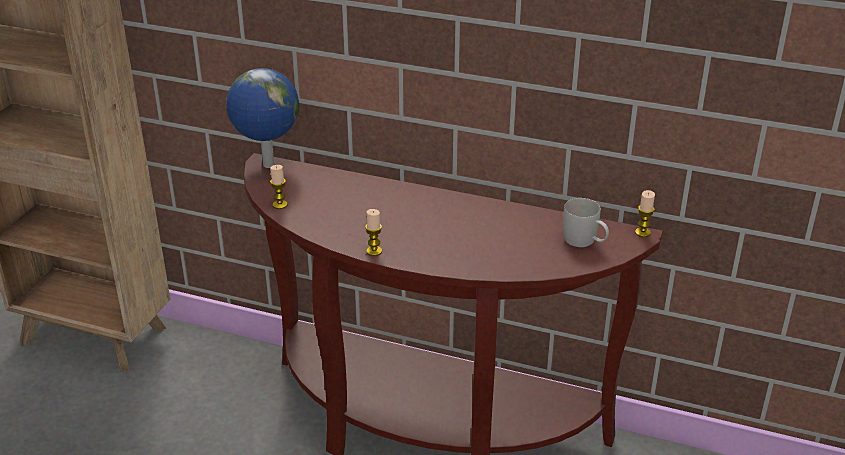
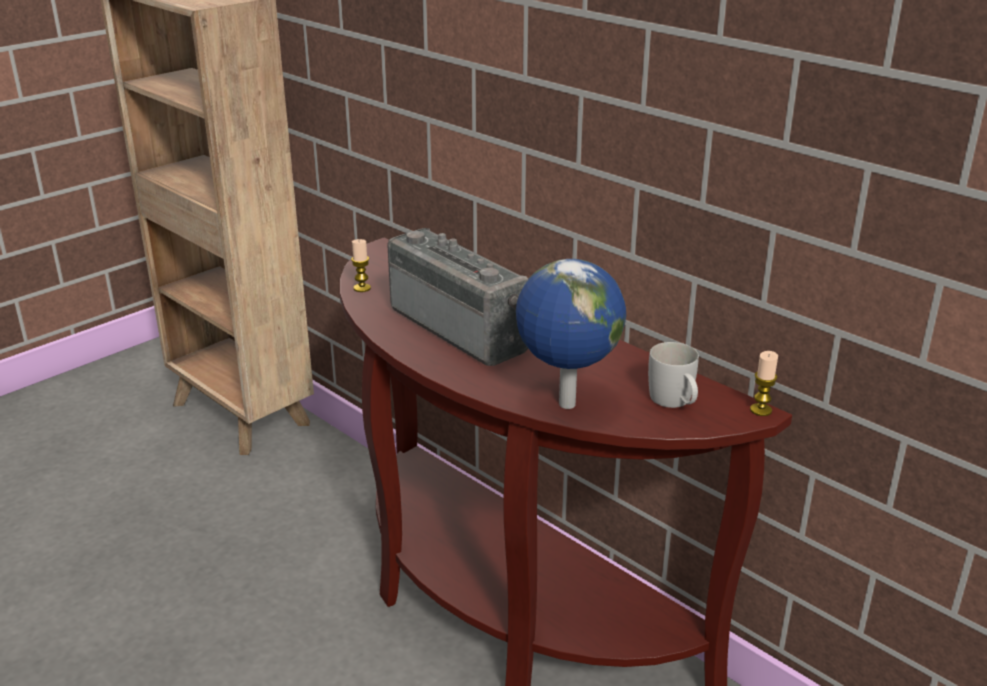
camera: 25 degrees right, 5 degrees down
(267, 165) = (385, 251): globe -> globe (565, 405)
(374, 251) = (416, 353): candle -> none
(391, 220) = (464, 328): none -> radio

